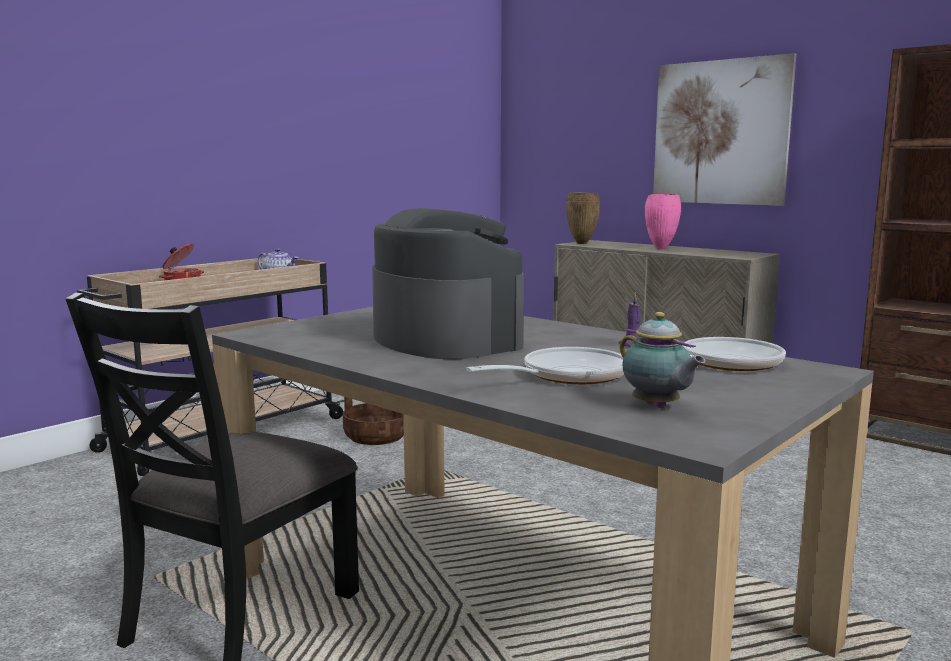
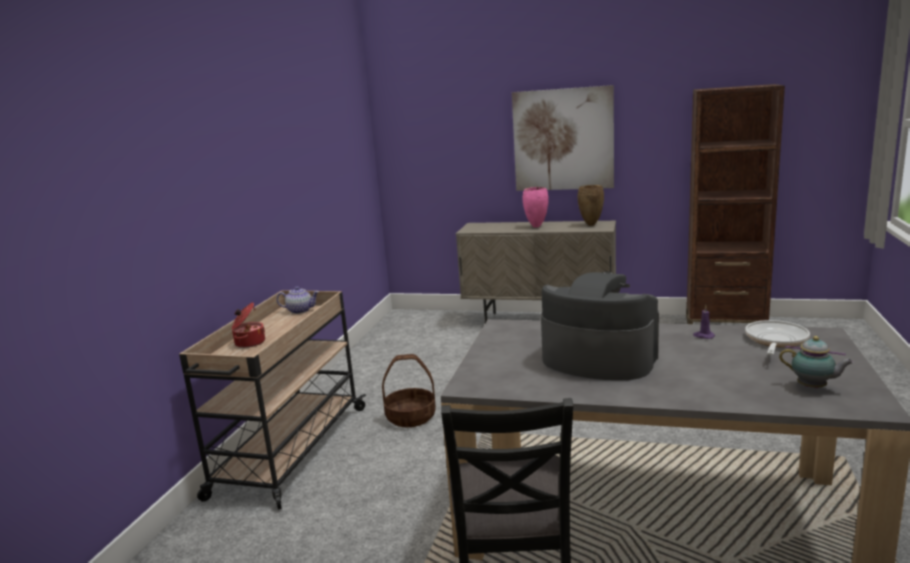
camera: 25 degrees left, 5 degrees up
(567, 376) = (727, 374): frying pan -> none
(582, 243) = (474, 229): brown vase -> brown vase (591, 225)

